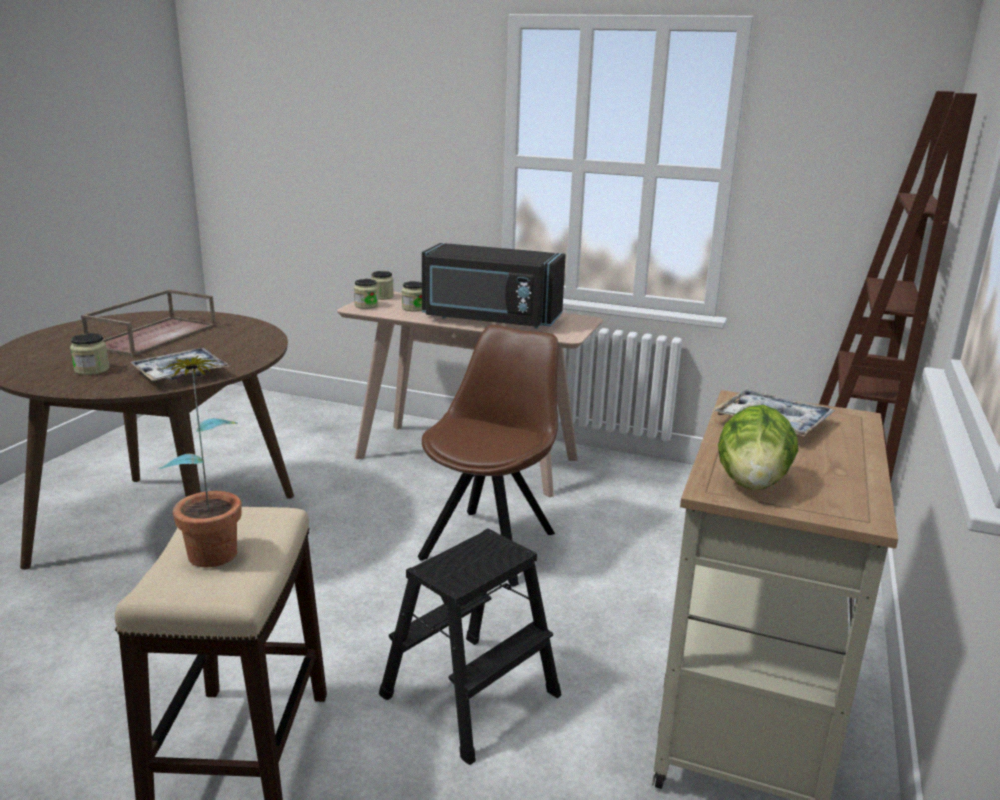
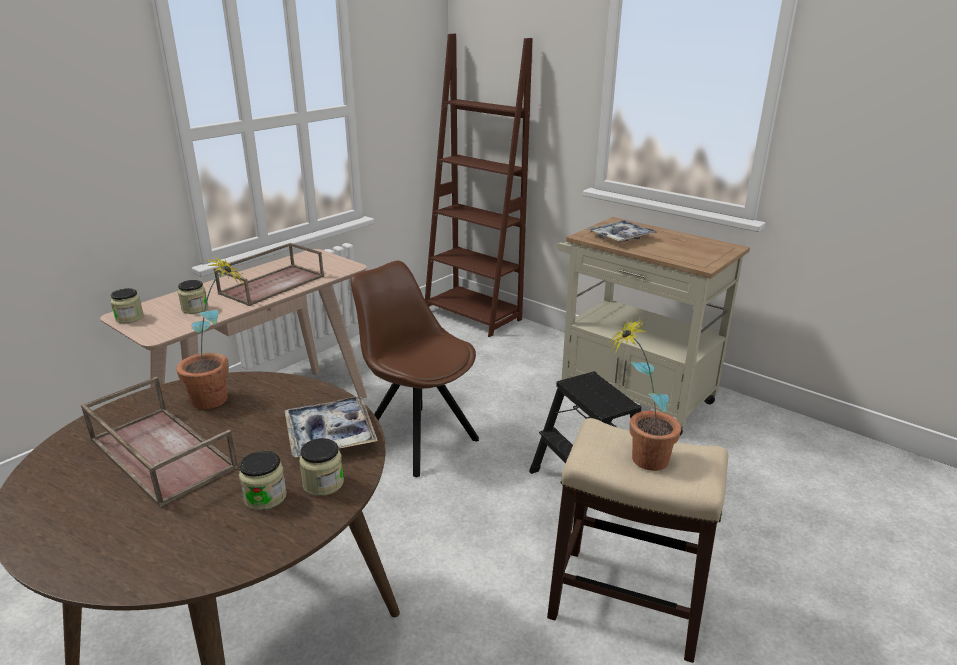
camera: 70 degrees left, 5 degrees up
(236, 336) = (221, 398): none -> potted plant
(366, 306) = (153, 329): jar -> jar (323, 483)
(490, 319) = (272, 284): black microwave -> brown tray
(752, 483) = (695, 257): lettuce -> none

